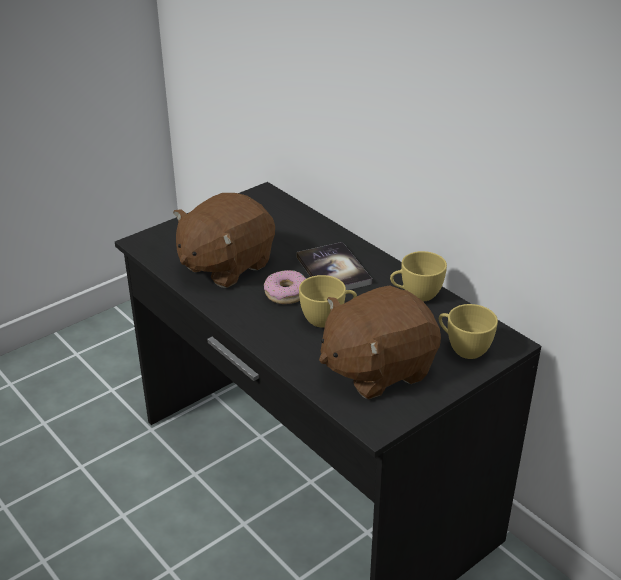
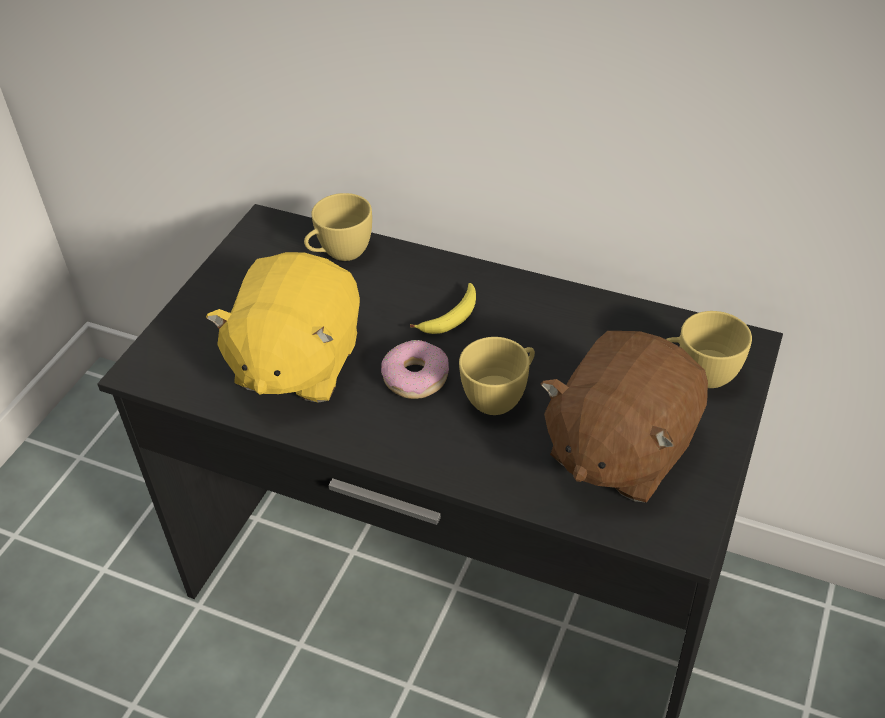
camera: 25 degrees left, 10 degrees up
(225, 265) = (297, 363): brown plush toy -> yellow plush toy
(333, 270) = (451, 316): book -> banana
(416, 295) = (584, 315): yellow cup -> yellow cup (340, 253)

